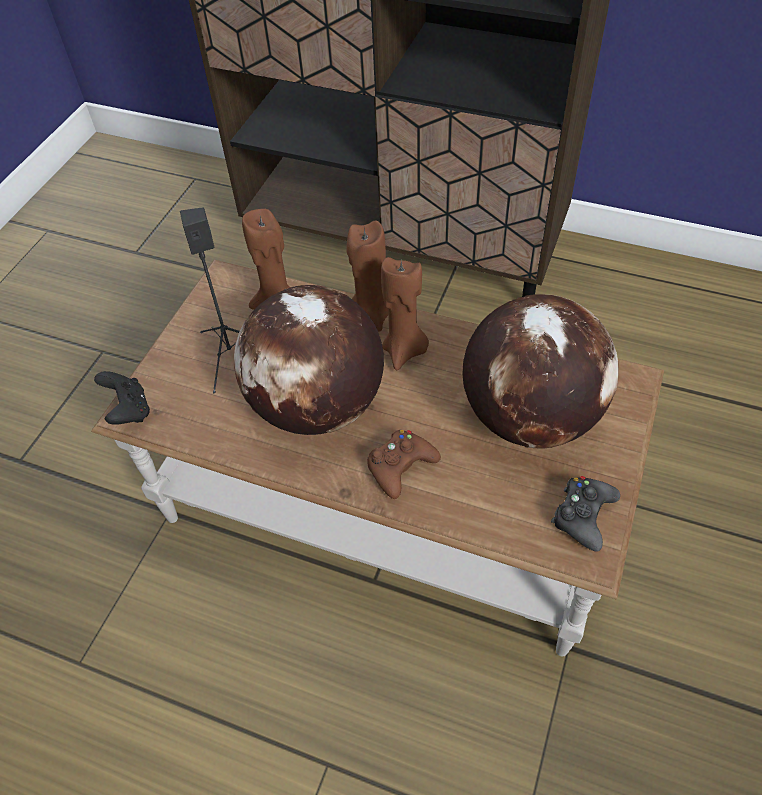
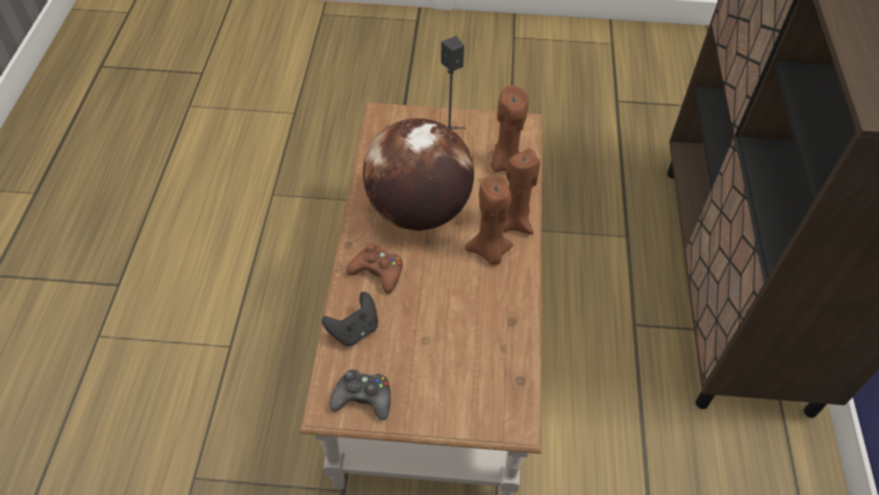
camera: 70 degrees right, 0 degrees up
(129, 411) = (383, 113): black game controller -> black game controller (354, 330)
(530, 416) = (450, 348): globe -> none

